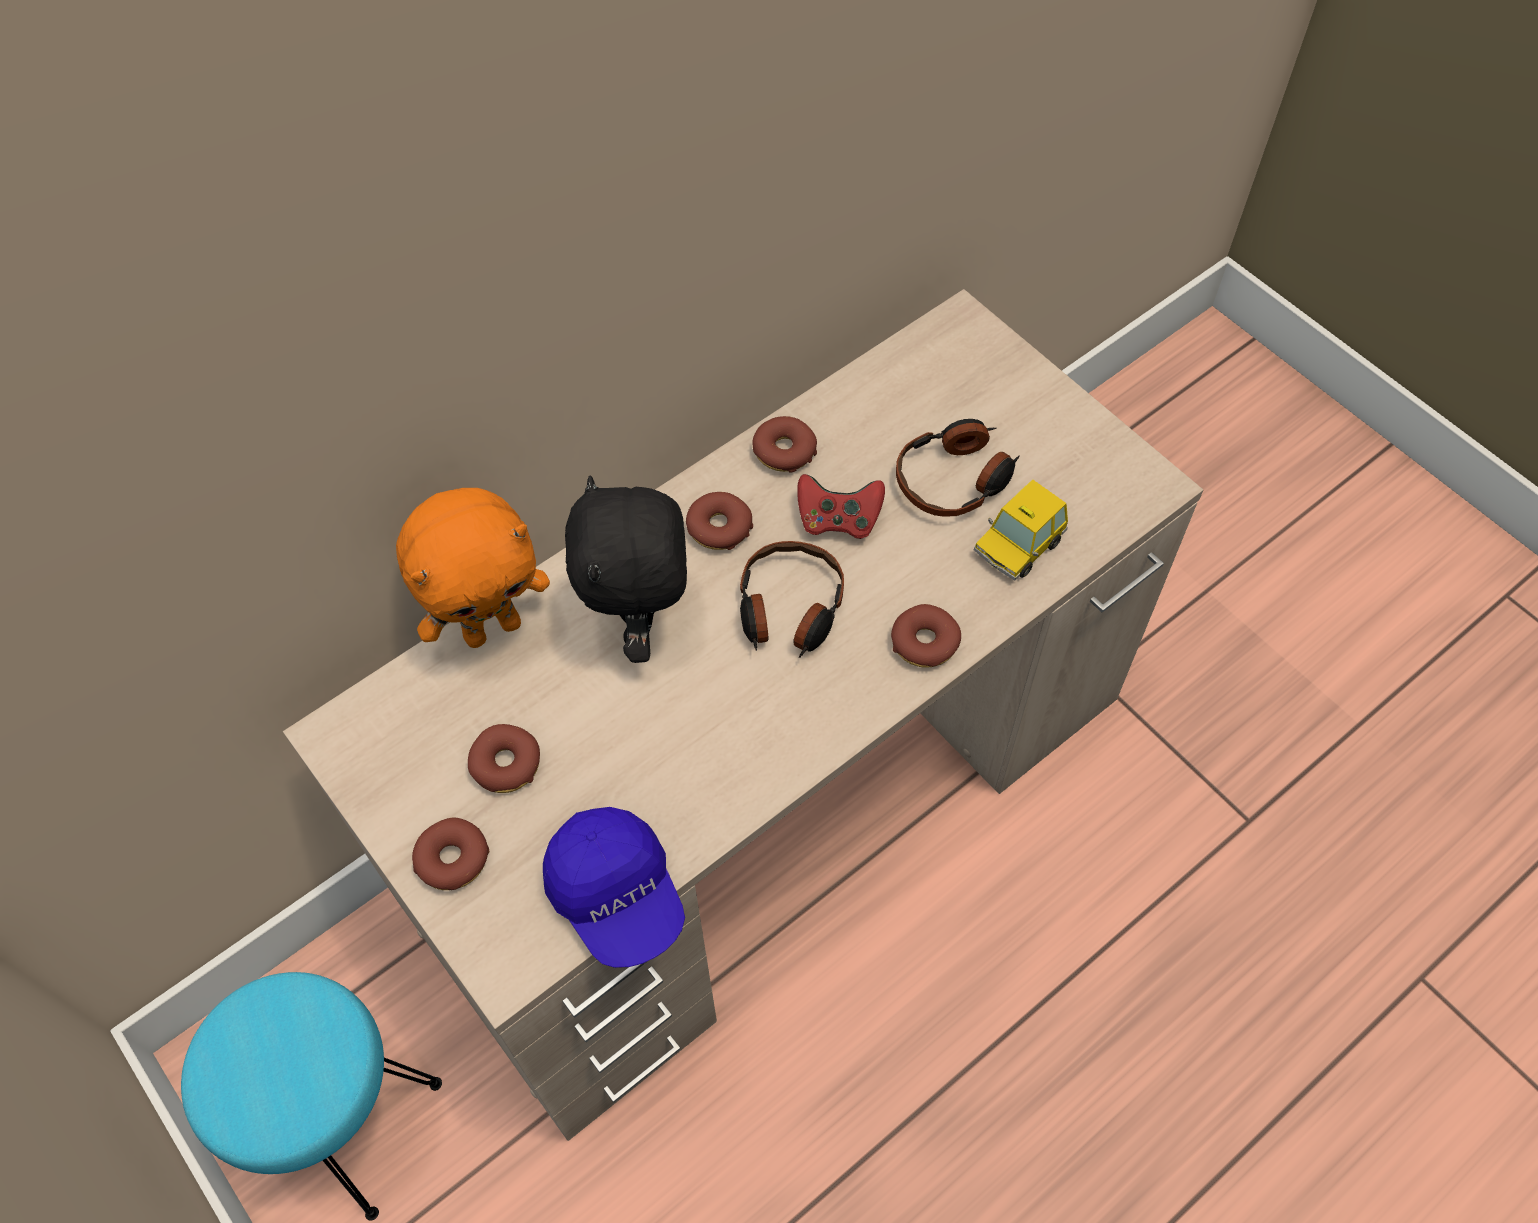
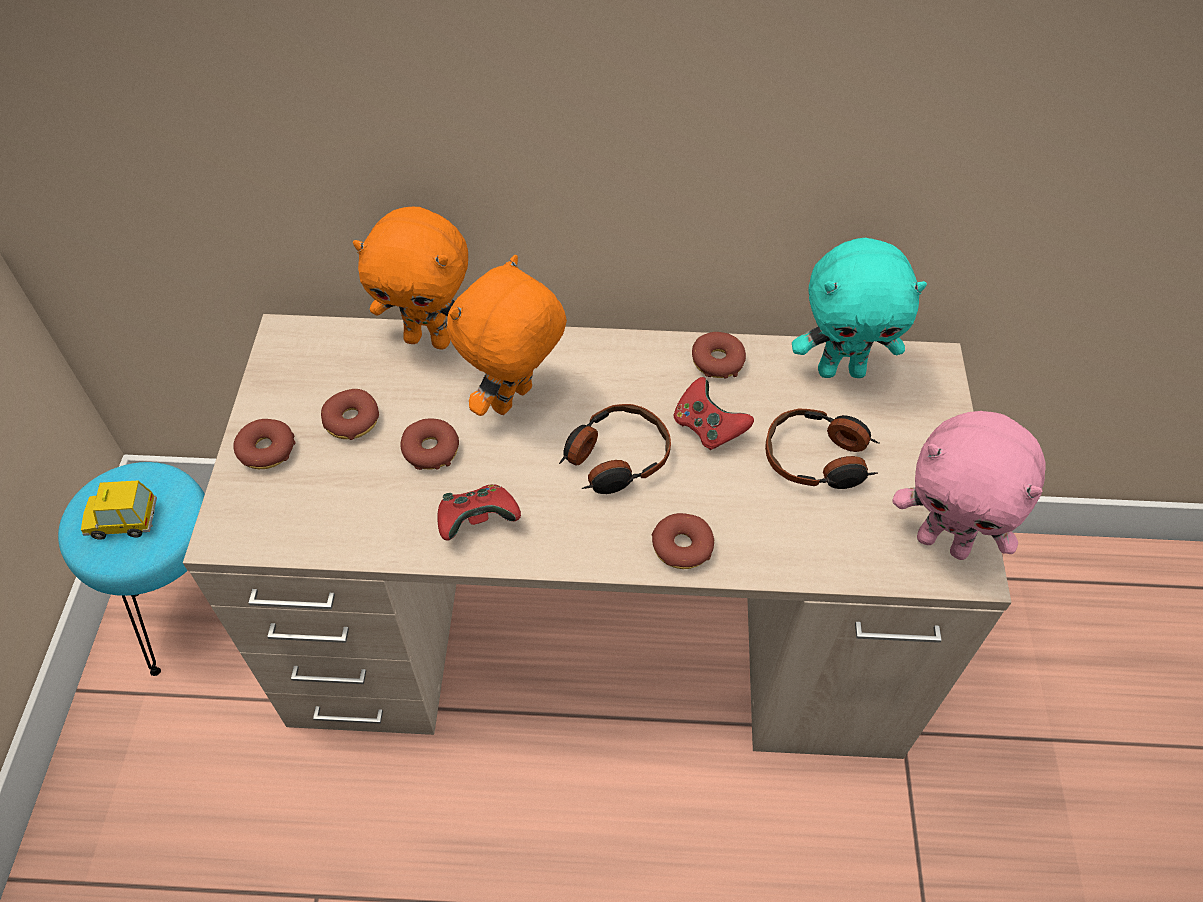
camera: 40 degrees right, 5 degrees down
(617, 896) = (326, 545): blue cap -> none
(642, 625) = (514, 401): black plush toy -> orange plush toy
(719, 527) = (624, 378): donut -> donut (431, 450)
(731, 761) = (478, 521): none -> red game controller
(895, 383) = (841, 370): none -> turquoise plush toy
(1018, 545) = (818, 535): toy car -> toy car (122, 520)
(1114, 477) = (944, 542): none -> pink plush toy

